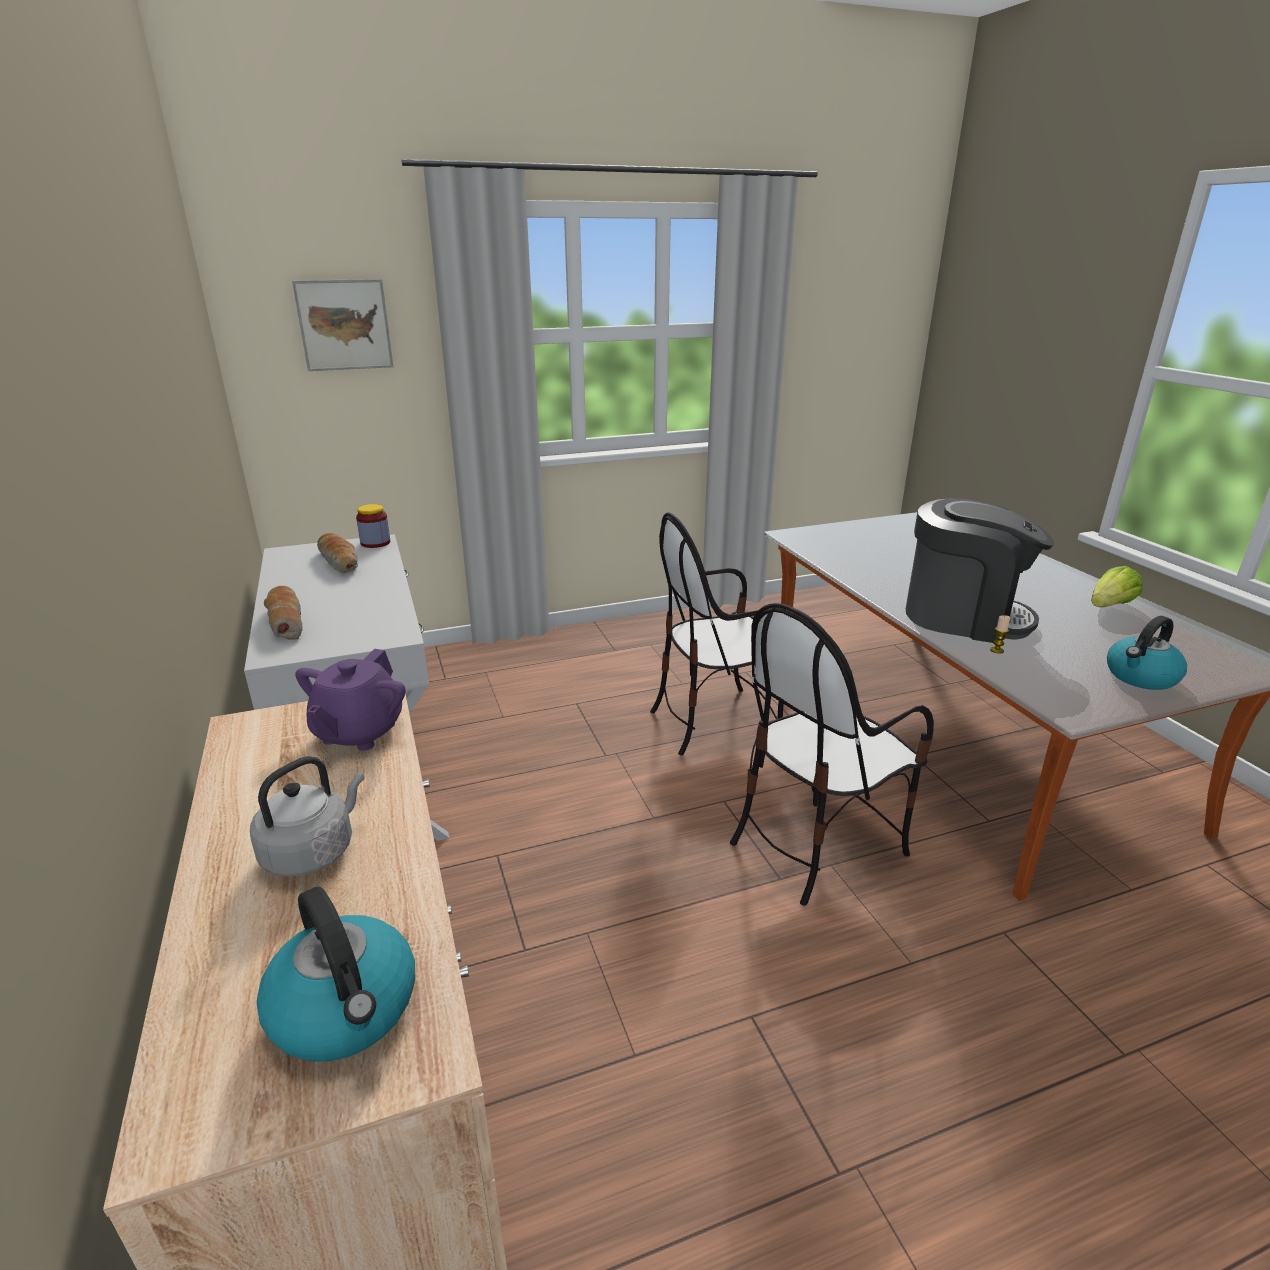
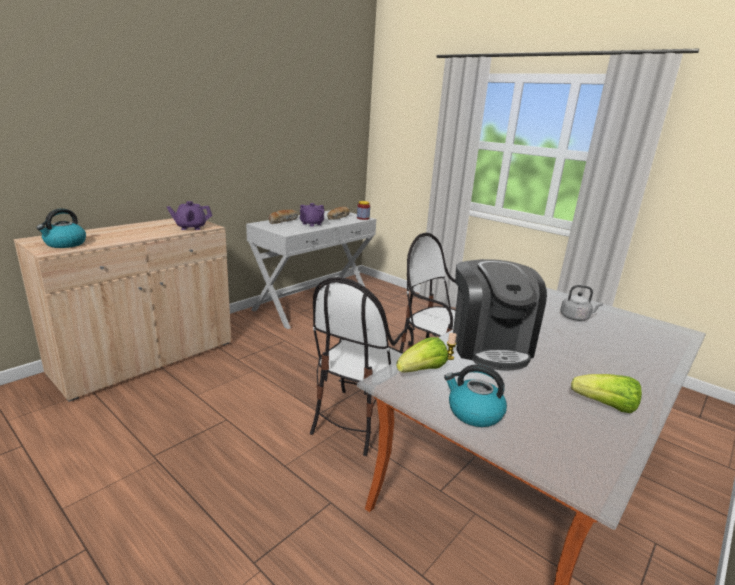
camera: 60 degrees right, 5 degrees down
(313, 851) = (127, 233): grey kettle -> grey kettle (576, 317)
(344, 325) = (409, 129): picture -> none
(356, 597) = (311, 224): none -> purple teapot
(816, 843) = (357, 420): chair -> chair turned 90 degrees counterclockwise
(1036, 678) = (422, 371): none -> lettuce

